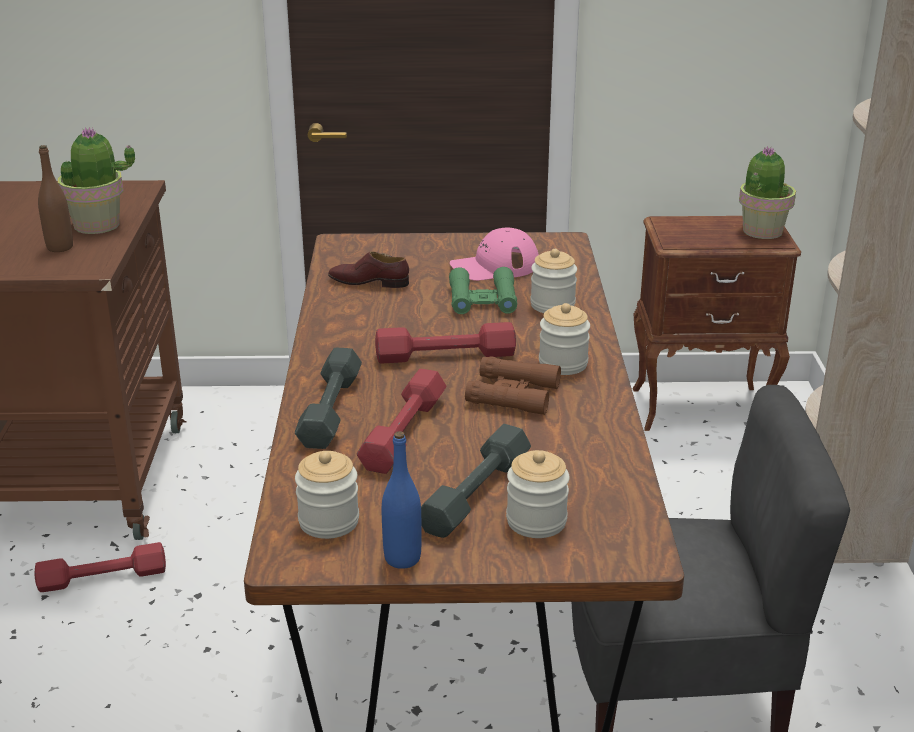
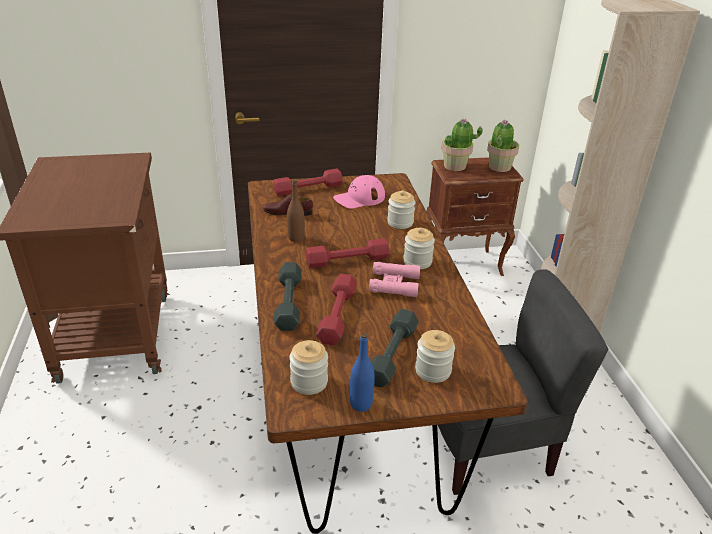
camera: 10 degrees left, 5 degrees up
(60, 247) = (96, 203): brown bottle -> brown bottle (296, 238)
(97, 225) = (116, 186): potted plant -> potted plant (455, 166)
(102, 578) = (138, 401): red dumbbell -> red dumbbell (308, 189)
(482, 300) = (358, 221): green binoculars -> none
(513, 394) = (394, 284): brown binoculars -> pink binoculars

